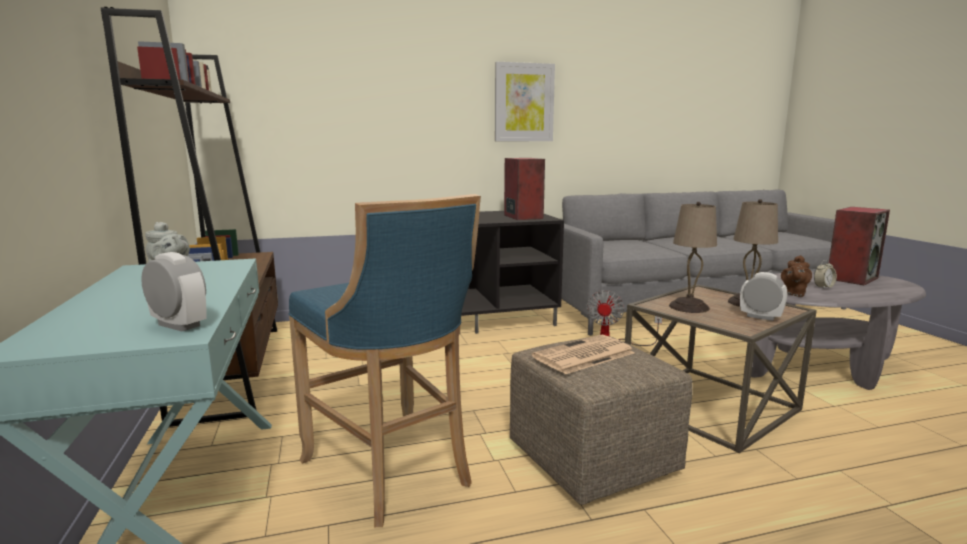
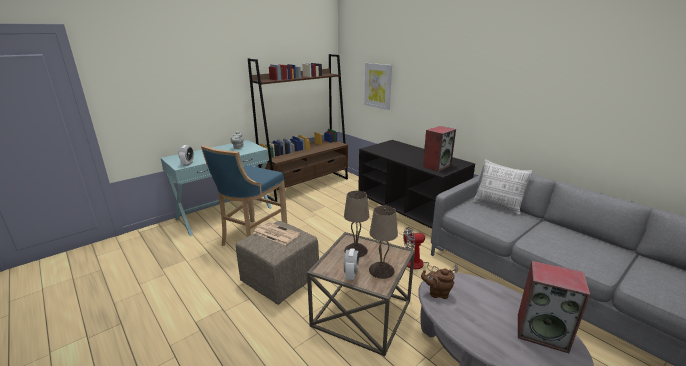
camera: 65 degrees right, 10 degrees up
(524, 102) = (483, 87): picture -> picture (378, 86)
(609, 241) = (497, 206): none -> pillow
(823, 287) = (479, 310): alarm clock -> none

